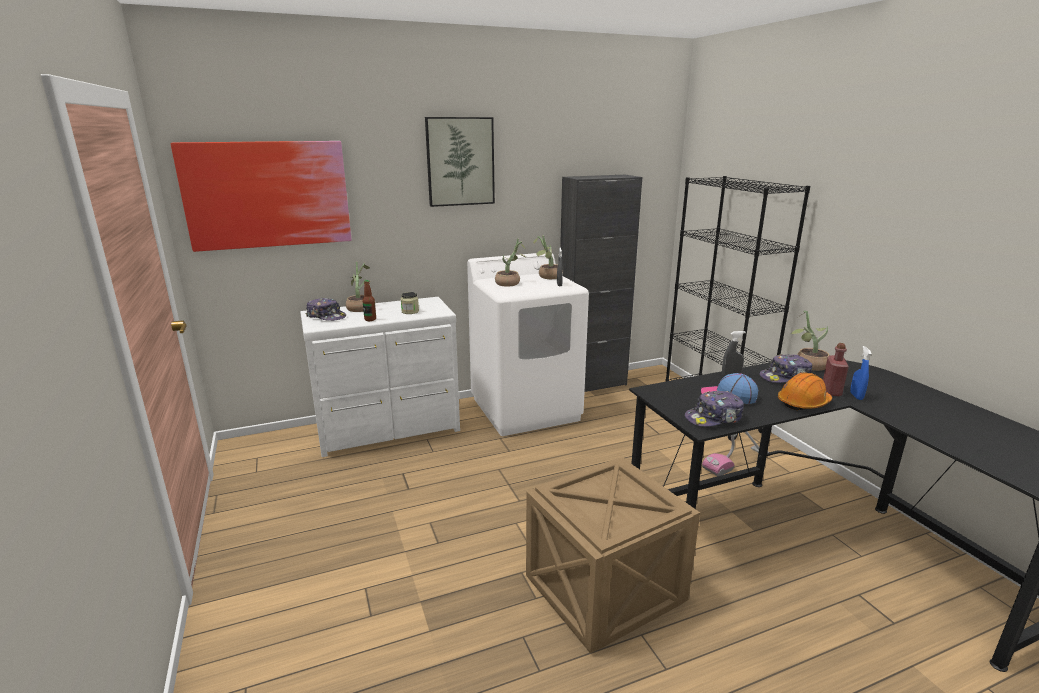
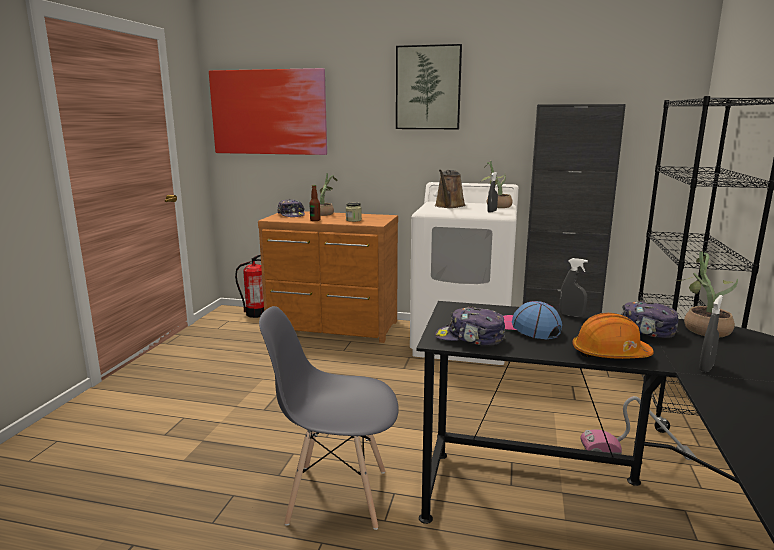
camera: 35 degrees right, 5 degrees down
(281, 439) = (256, 314): none -> fire extinguisher
(389, 429) = (332, 327): white dresser -> brown dresser
(510, 283) = (449, 206): potted plant -> brown watering can
(603, 591) = (336, 495): crate -> grey chair
(831, 391) = (677, 355): red bottle -> none
(856, 396) = (706, 367): blue spray bottle -> grey spray bottle

